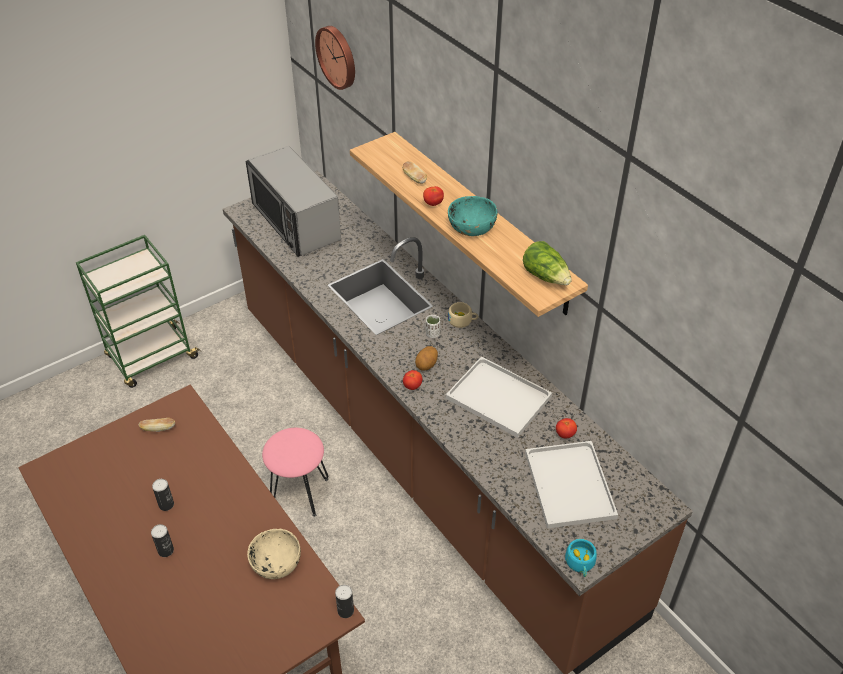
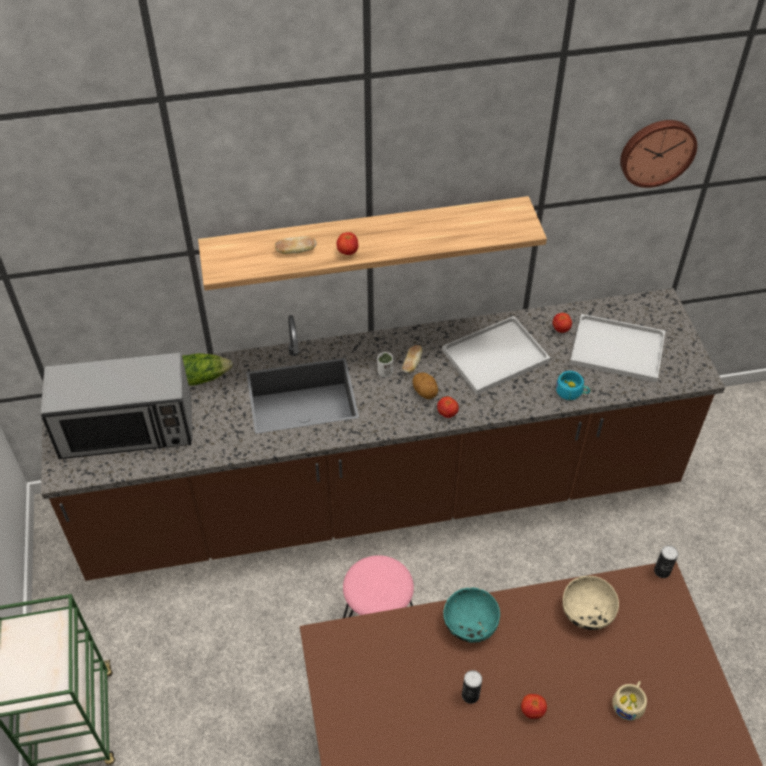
camera: 65 degrees left, 5 degrees up
(158, 428) = (353, 676): bread -> bread (411, 364)
(166, 550) = (532, 711): can -> tomato
(338, 56) = (61, 221): wall clock -> wall clock (656, 151)
(462, 321) = (380, 343): beige cup -> beige cup (629, 703)
(471, 227) = (402, 238): turquoise bowl -> turquoise bowl (469, 624)
(546, 276) = (504, 216): lettuce -> lettuce (204, 377)
(580, 564) = (700, 376): turquoise cup -> turquoise cup (572, 392)

